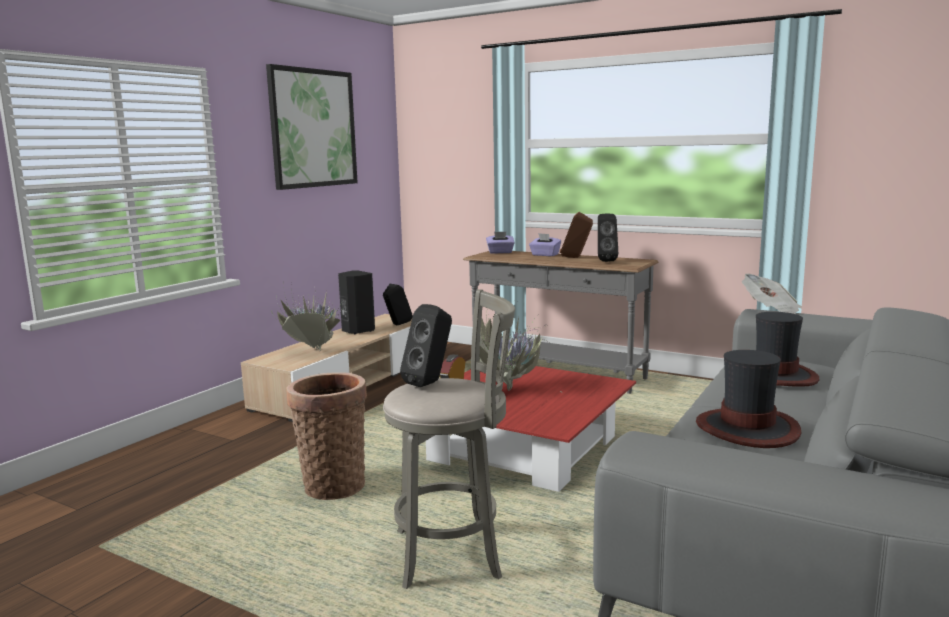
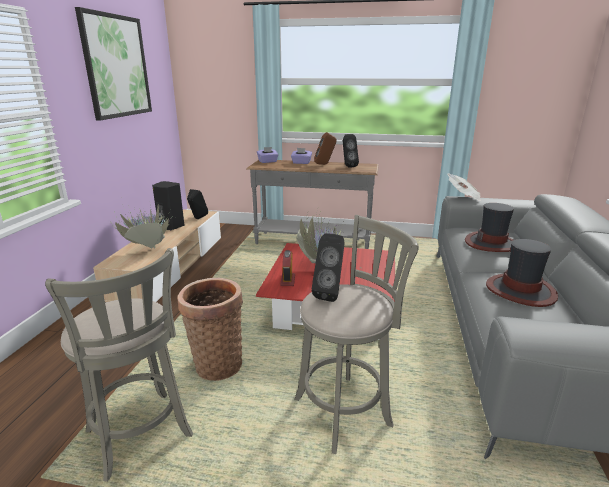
camera: 20 degrees left, 10 degrees up
(209, 534) = (141, 437): none -> grey stool

